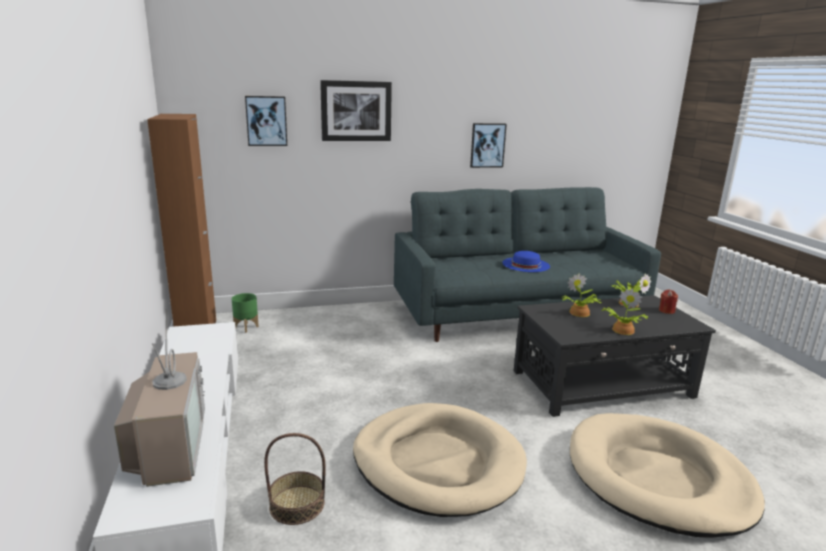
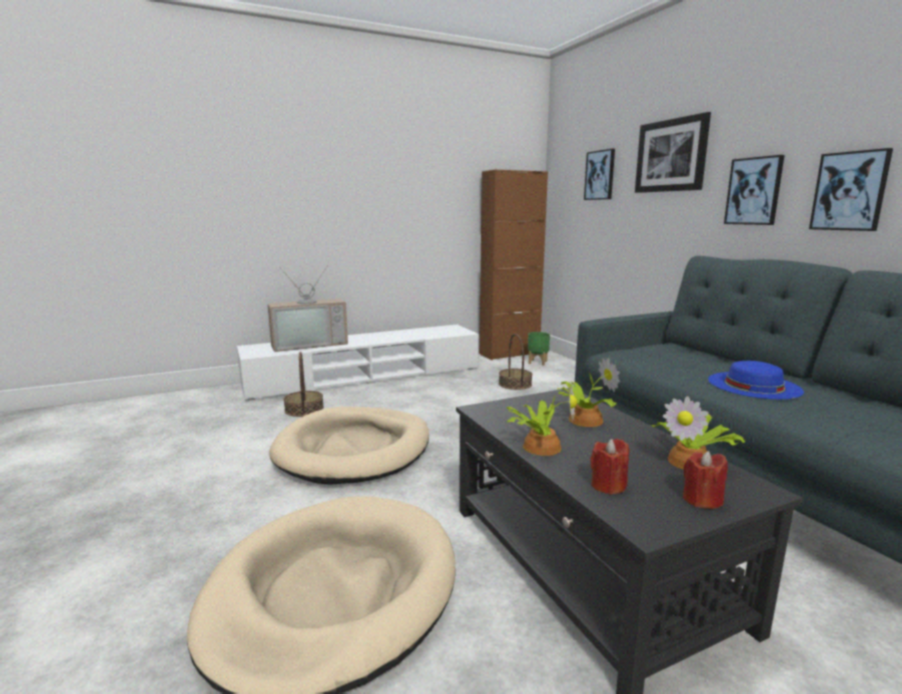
camera: 80 degrees right, 5 degrees down
(305, 351) = (515, 384): none -> basket
(431, 143) = (754, 191): none -> picture
(662, 324) = (608, 485): none -> red candle

